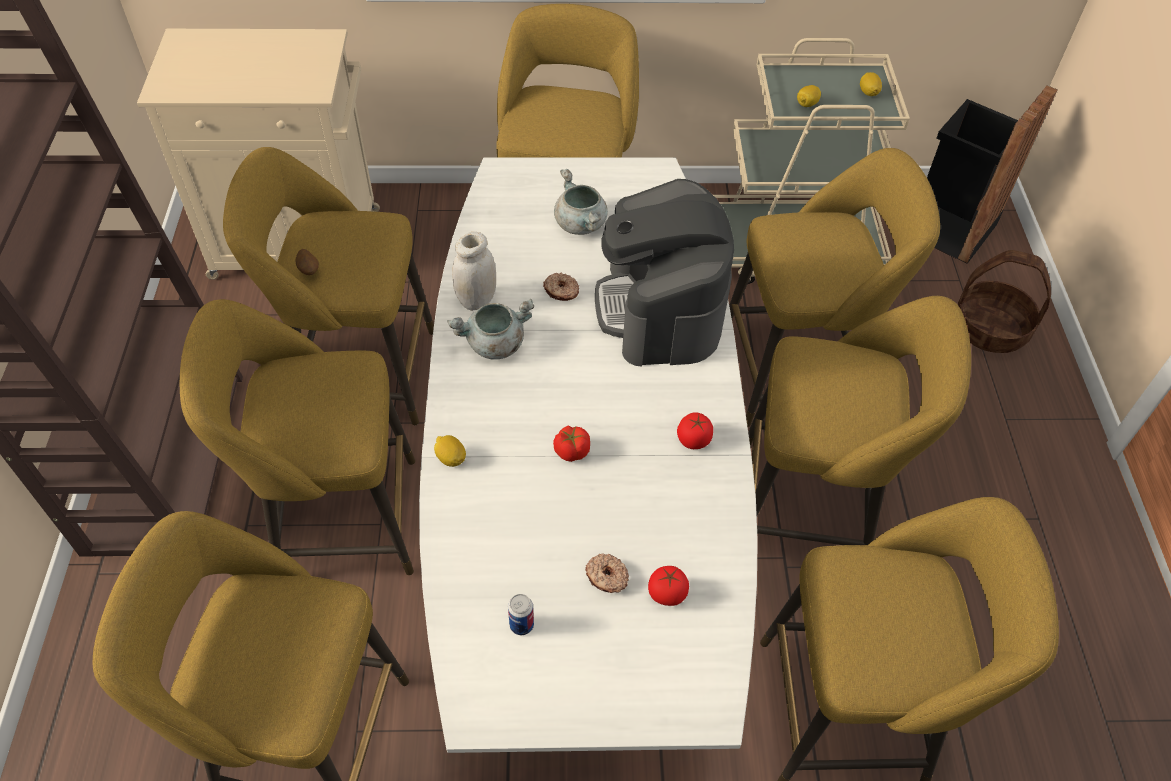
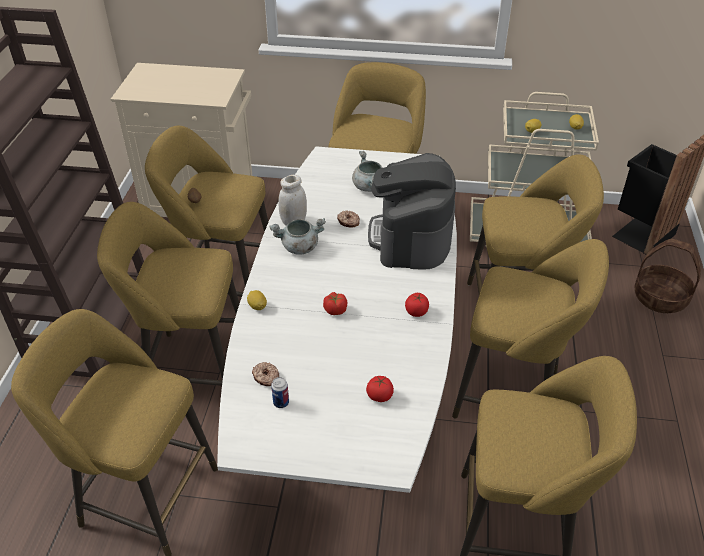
camera: 10 degrees right, 10 degrees down
(607, 577) = (342, 383): donut -> donut (266, 377)

